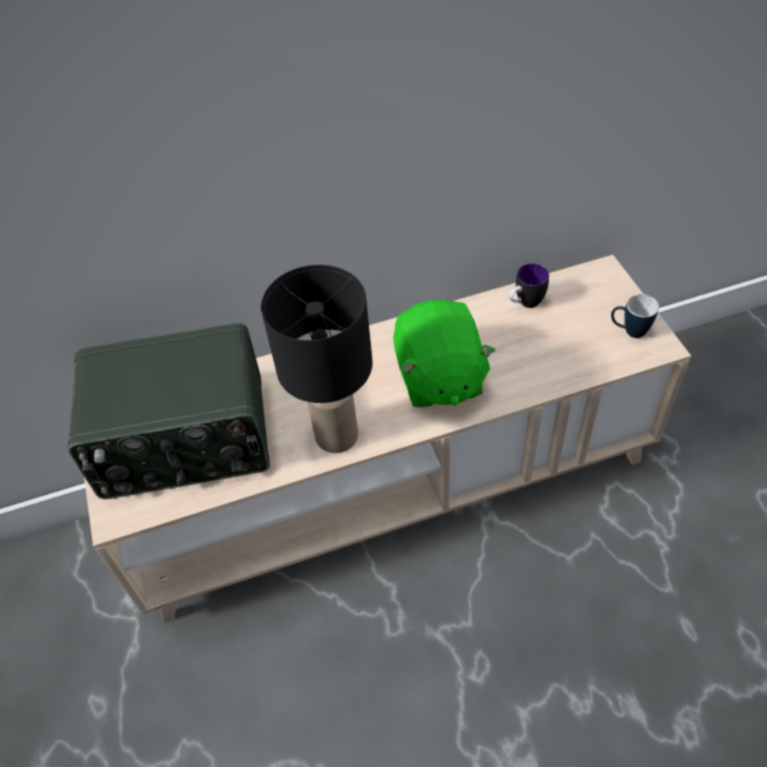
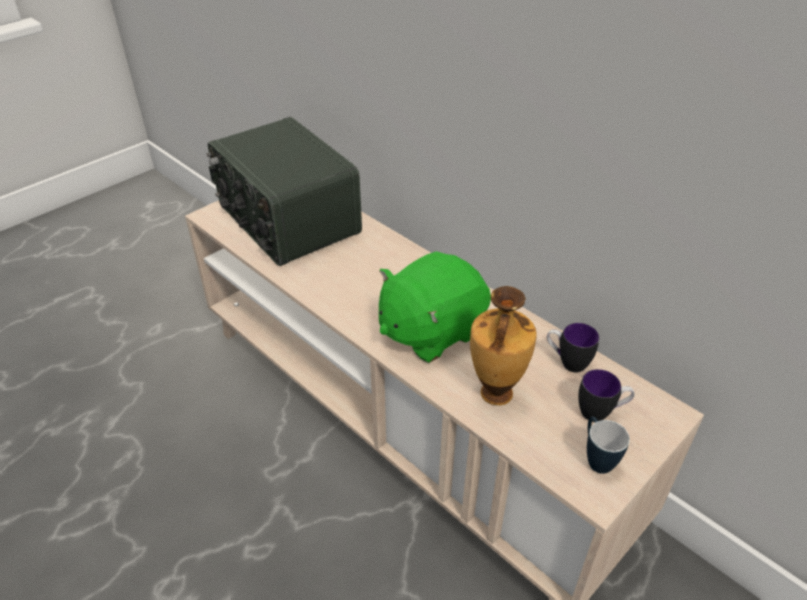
camera: 60 degrees right, 10 degrees down
(335, 435) = (331, 290): black table lamp -> none
(538, 364) = (495, 394): none -> vase
(587, 308) = (600, 413): none -> mug

